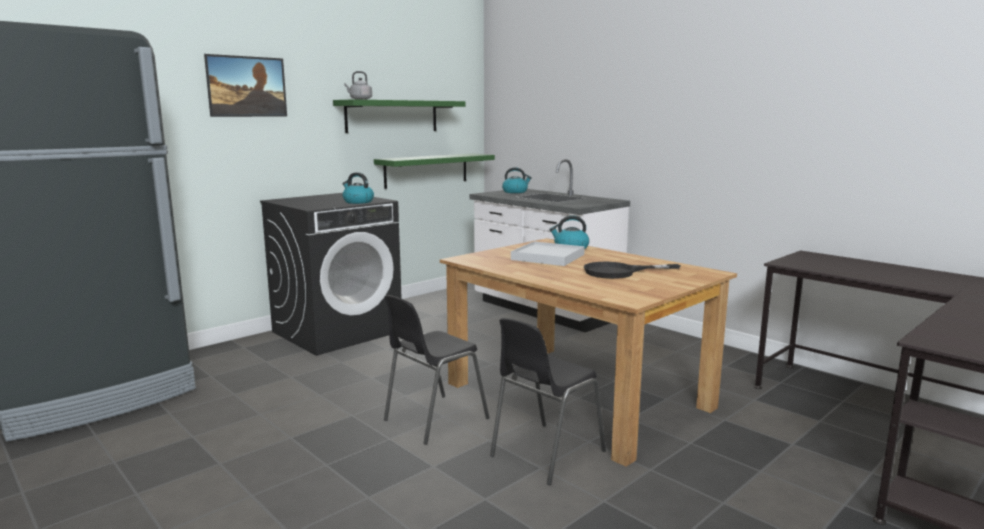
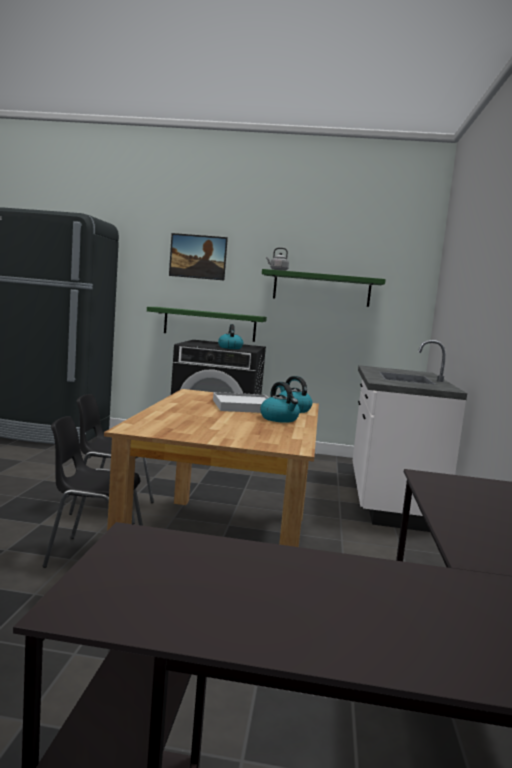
camera: 50 degrees right, 5 degrees down
(426, 170) = (353, 341): green shelf -> green shelf (209, 324)
(515, 192) = (404, 371): kettle -> kettle (279, 419)
(619, 272) = (229, 423): black frying pan -> none

